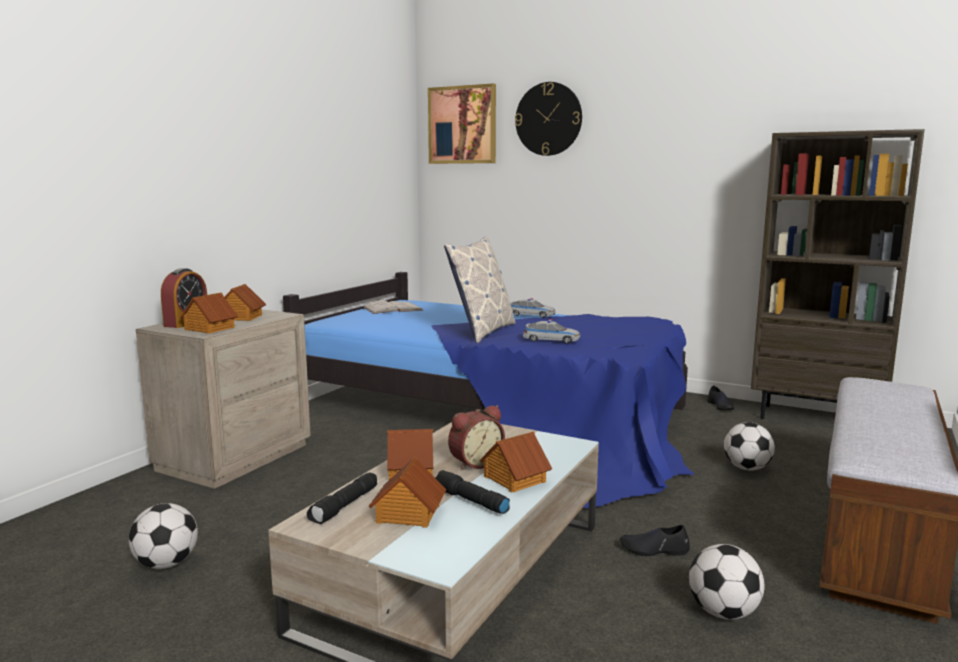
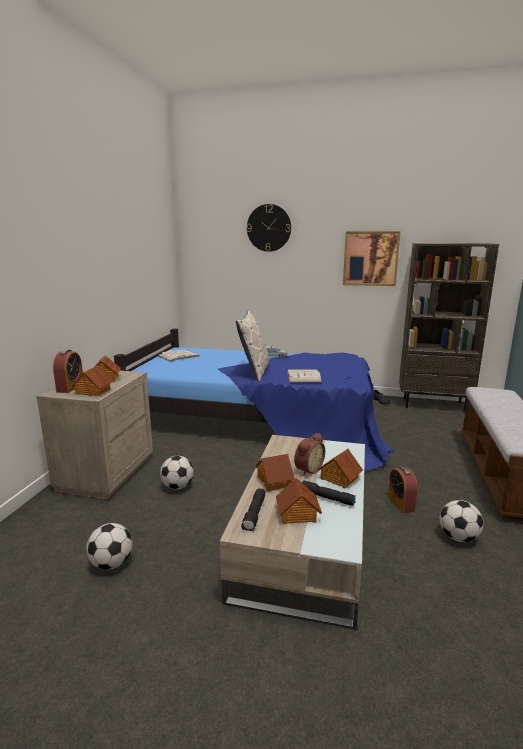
camera: 15 degrees left, 5 degrees up
(462, 125) = (209, 230): picture -> picture (370, 258)
(551, 340) = (303, 376): toy car -> white book
(654, 550) = (401, 503): black shoe -> alarm clock
(747, 468) = (417, 441): football -> football (178, 487)

